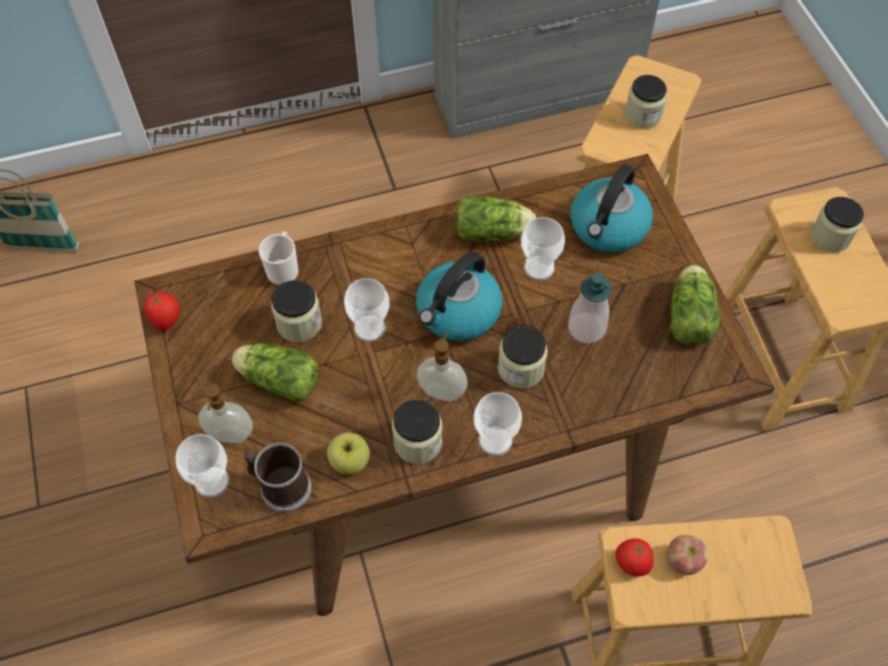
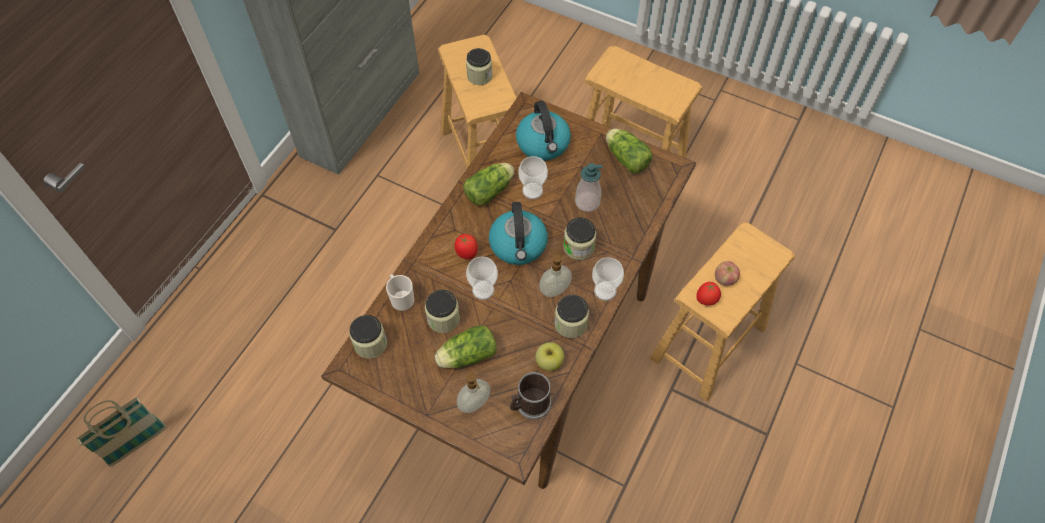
camera: 45 degrees left, 0 degrees up
(167, 321) = (368, 379): tomato -> tomato (466, 253)
(212, 481) = (492, 434): cup -> none
(830, 237) = (631, 74): jar -> jar (370, 344)

